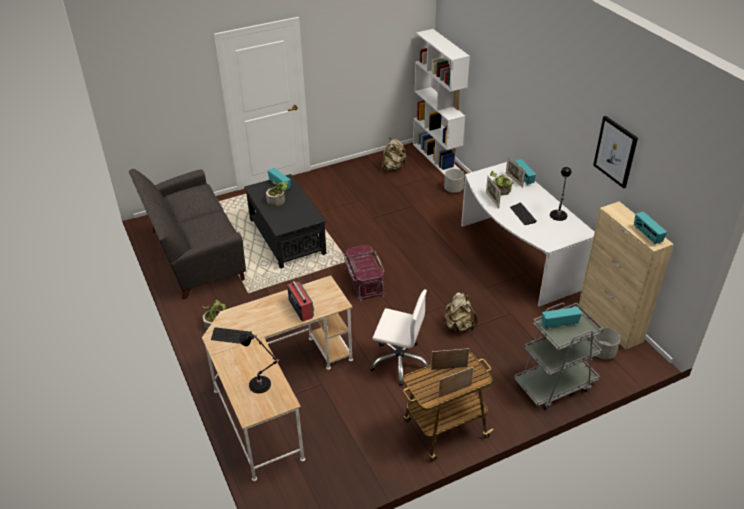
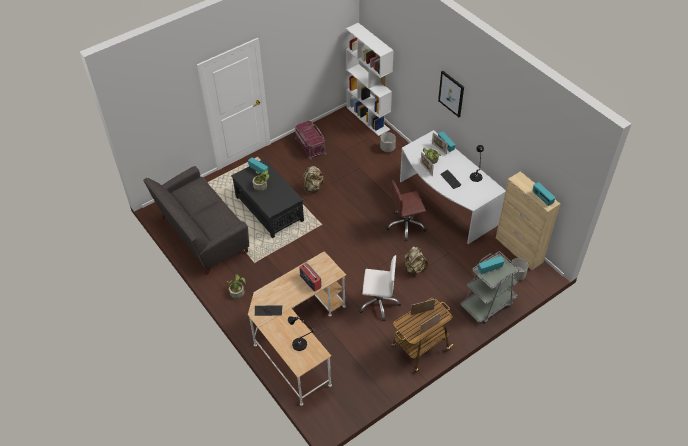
camera: 10 degrees left, 10 degrees up
(363, 281) = (338, 241): red storage box -> red storage box (310, 146)
(393, 167) = (336, 132): beige backpack -> beige backpack (313, 187)
(458, 275) = (406, 225): none -> brown office chair
(615, 151) = (515, 138): picture -> picture (451, 93)

